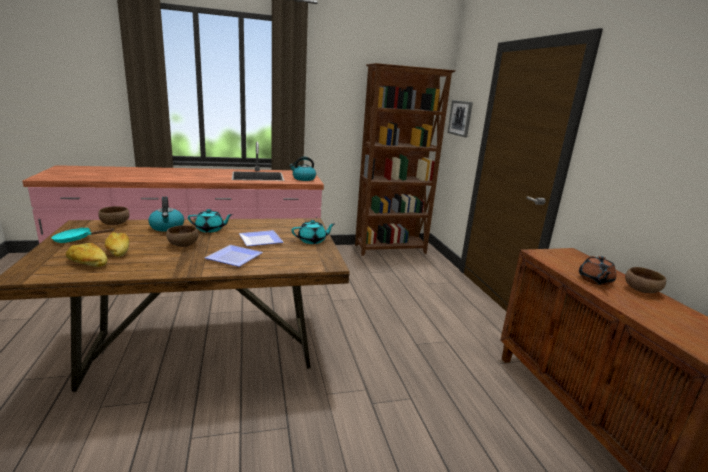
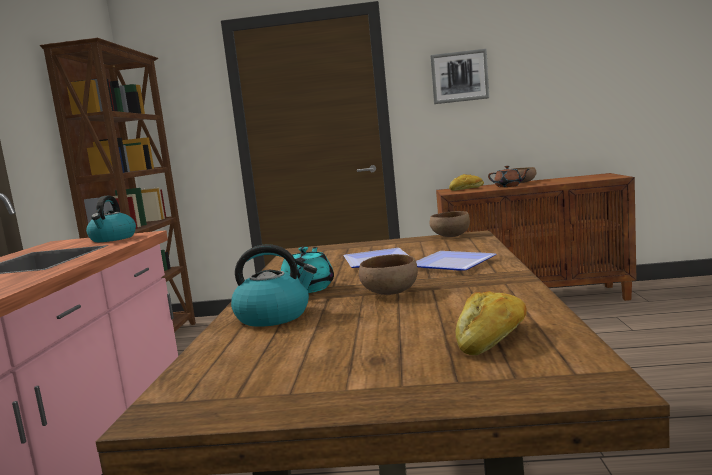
camera: 70 degrees left, 10 degrees down
(77, 240) = (328, 381): turquoise frying pan -> none
(115, 223) = (205, 366): brown bowl -> brown bowl (450, 236)
(118, 251) = (419, 328): bread -> bread (466, 189)
(312, 241) = (385, 244): turquoise teapot -> none
(460, 118) = (171, 123): picture -> picture (459, 77)

